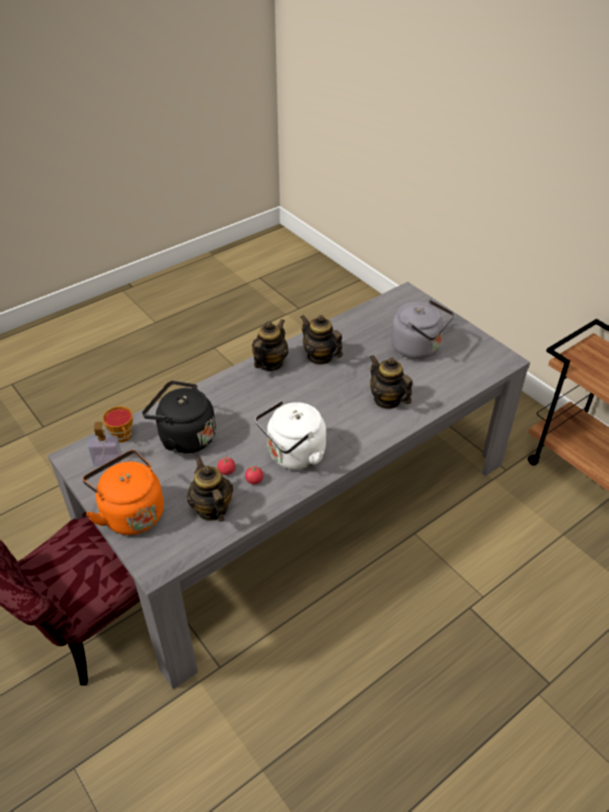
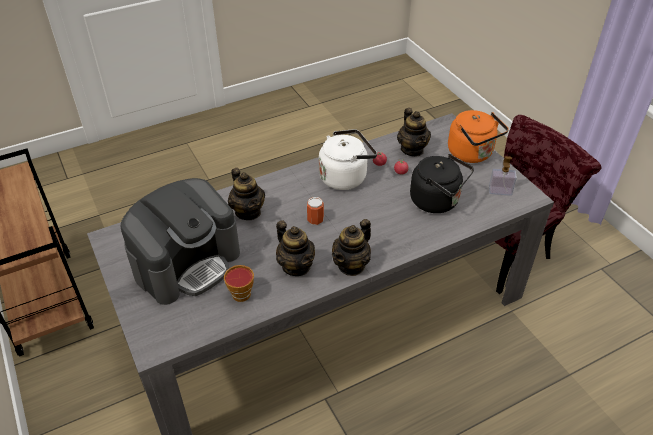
camera: 170 degrees left, 0 degrees up
(123, 437) = (491, 208): cup -> cup (240, 292)
(314, 400) = (315, 220): none -> can
(418, 348) = (187, 263): grey kettle -> coffee machine

